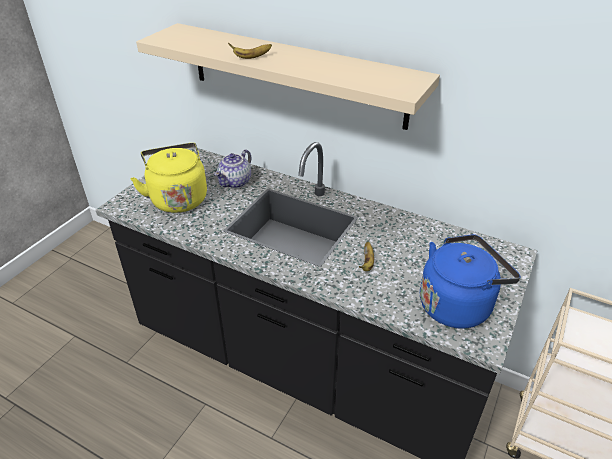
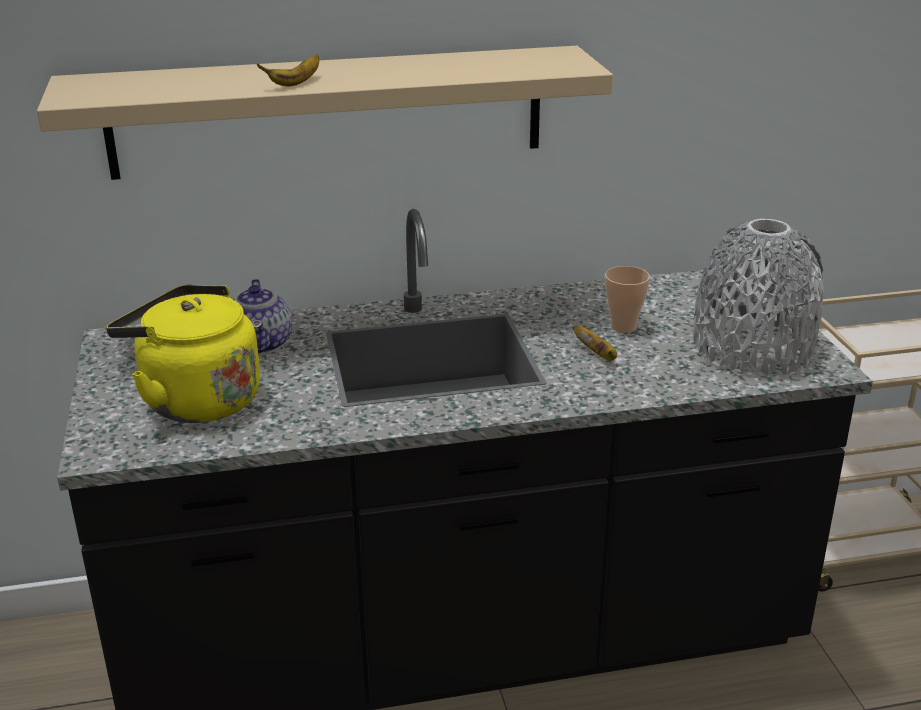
camera: 40 degrees left, 10 degrees down
(404, 253) = (623, 326): none -> cup
(457, 304) = (752, 348): blue kettle -> grey vase

